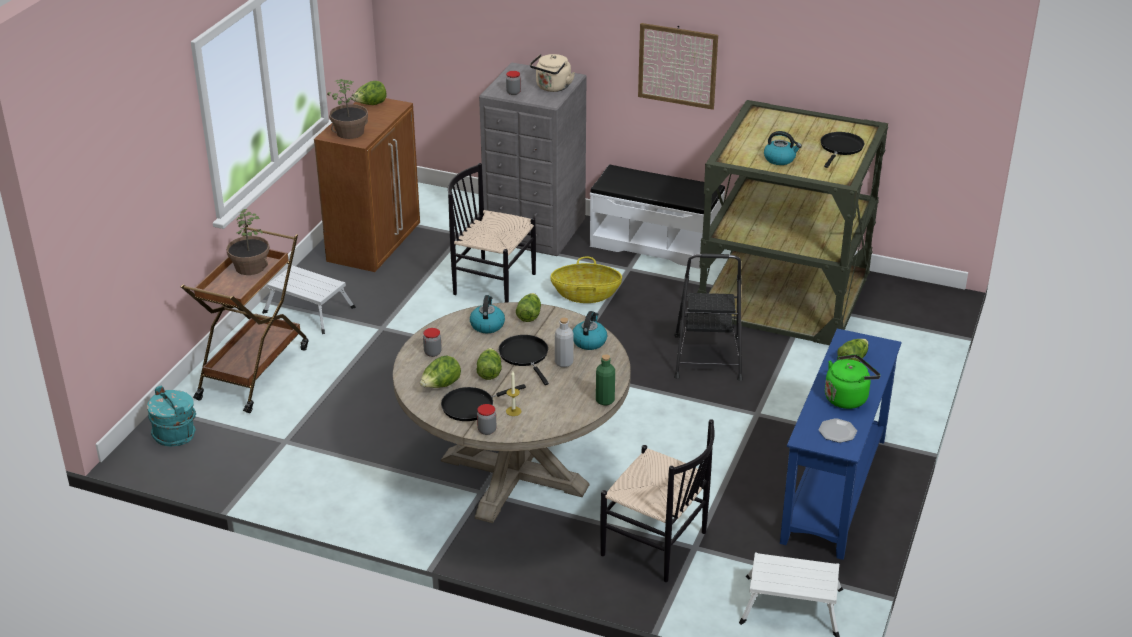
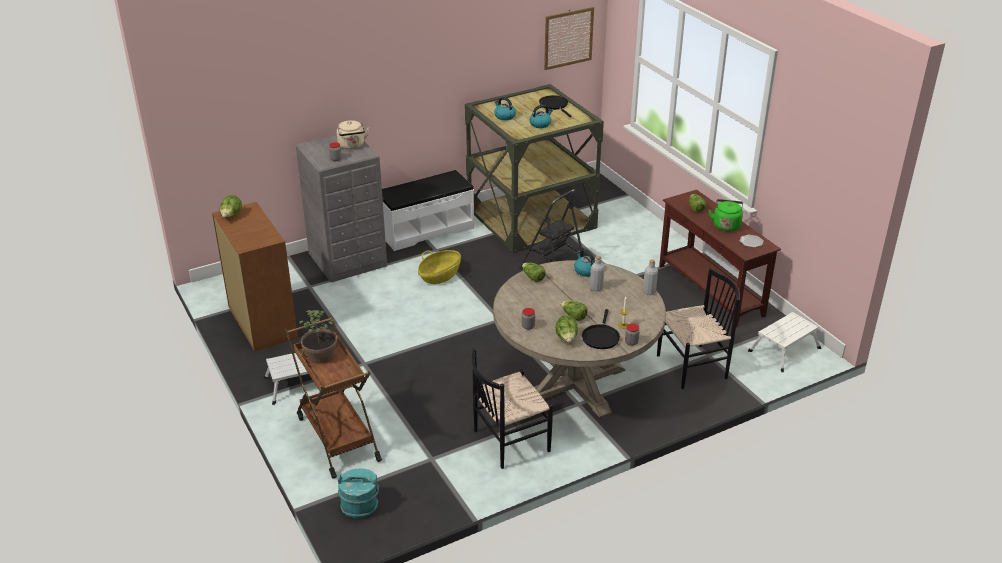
camera: 50 degrees left, 0 degrees up
(350, 132) = (255, 238): potted plant -> none
(487, 325) = (524, 295): kettle -> kettle (504, 116)
(491, 283) = (378, 301): black chair -> black chair (508, 442)
(525, 356) = (573, 297): black frying pan -> none
(605, 400) = (649, 292): green bottle -> grey bottle
(677, 64) = (415, 97): picture -> picture (568, 37)
(834, 491) = (711, 291): blue console table -> brown console table

